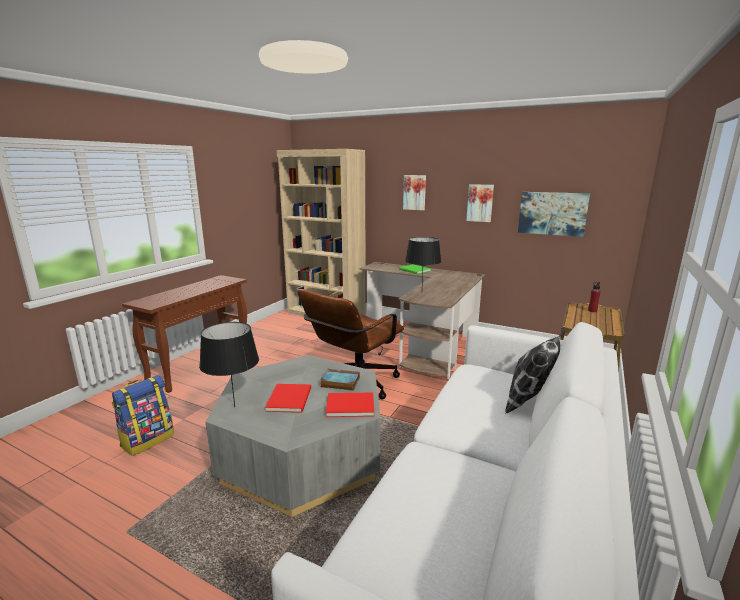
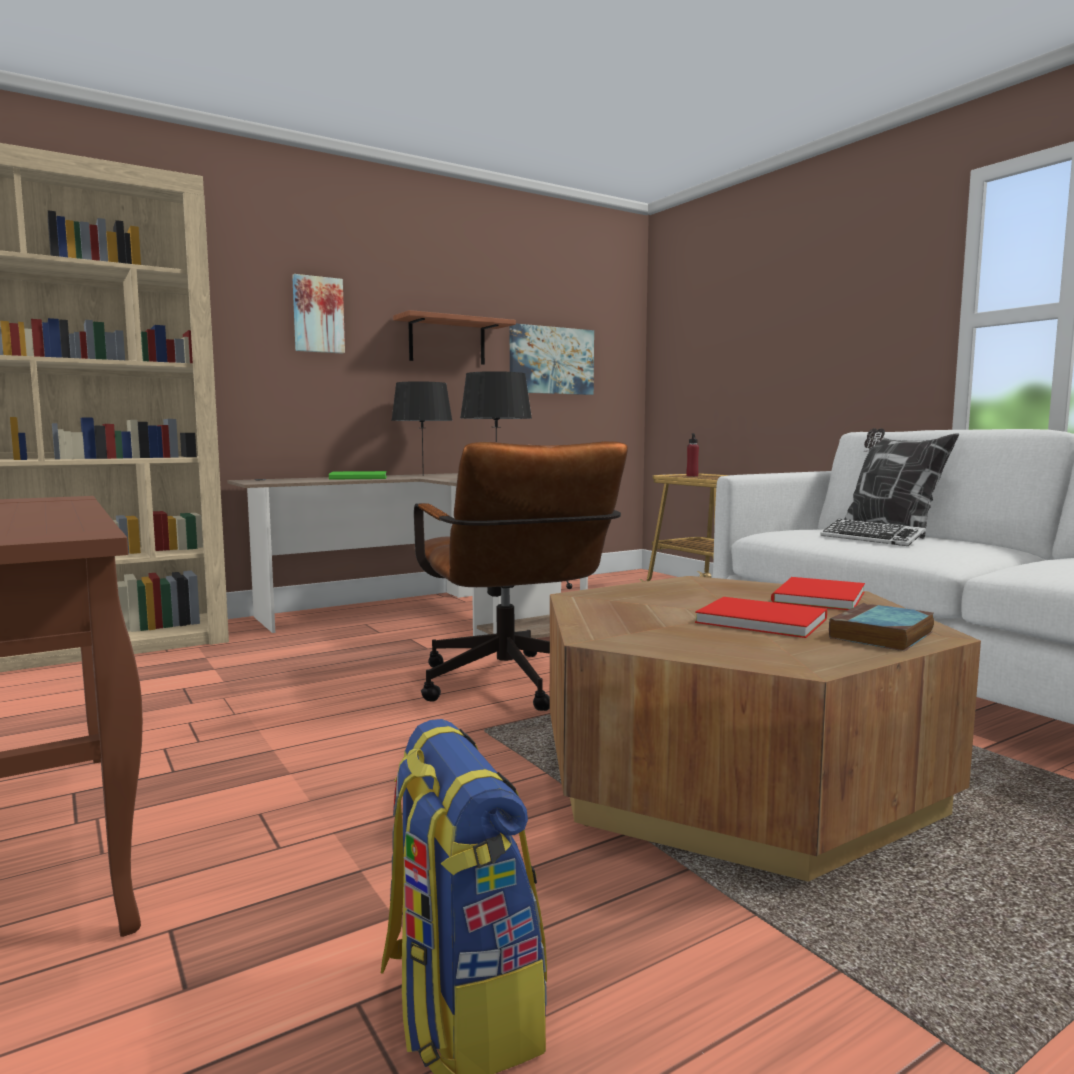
camera: 60 degrees left, 10 degrees down
(234, 407) = (767, 655): black table lamp -> black table lamp (423, 475)
(302, 453) = (733, 772): grey coffee table -> brown coffee table
(339, 382) = (715, 592): book -> book (881, 635)
(473, 397) = (871, 539): none -> keyboard
(480, 203) = (447, 341): picture -> shelf

